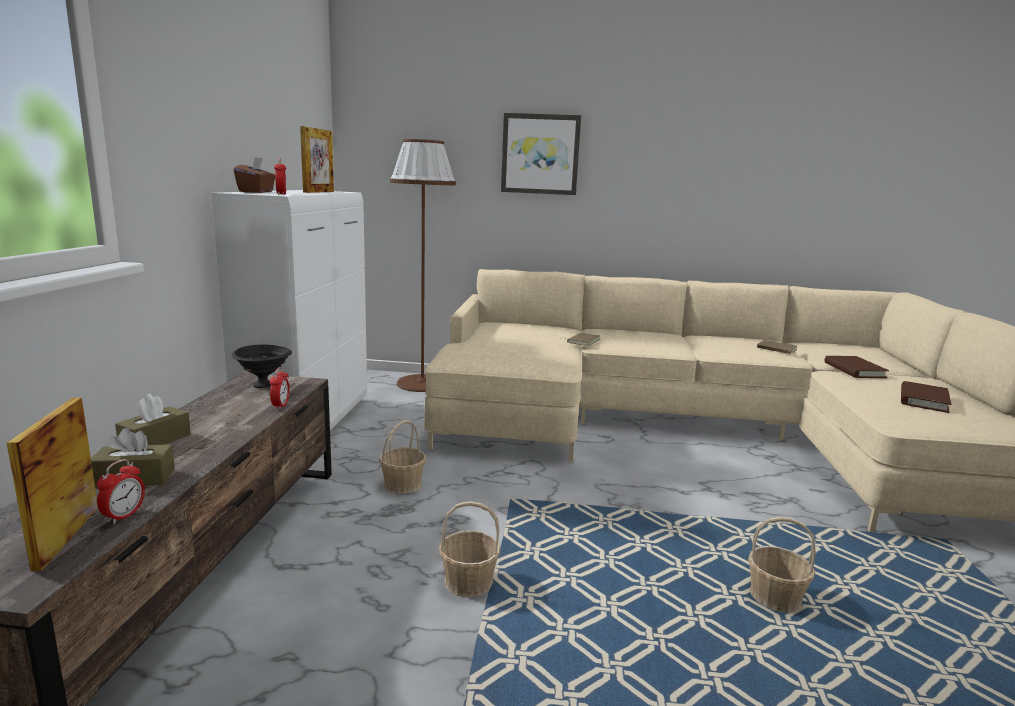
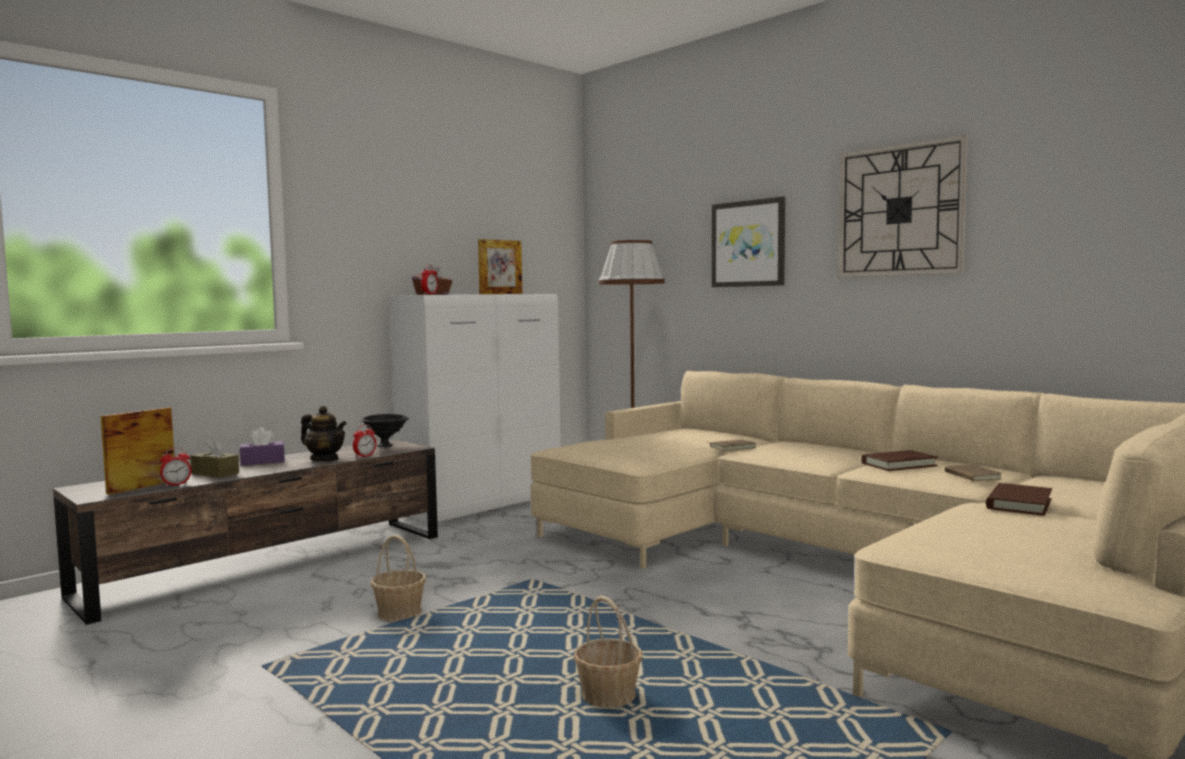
camera: 40 degrees right, 10 degrees down
(155, 440) = (262, 461): brown tissue box -> purple tissue box
(241, 420) = (325, 459): none -> teapot
(403, 484) = (472, 553): basket -> none
(685, 141) = (900, 210): none -> wall clock
(923, 400) = (1008, 536): brown book -> brown book (899, 464)

